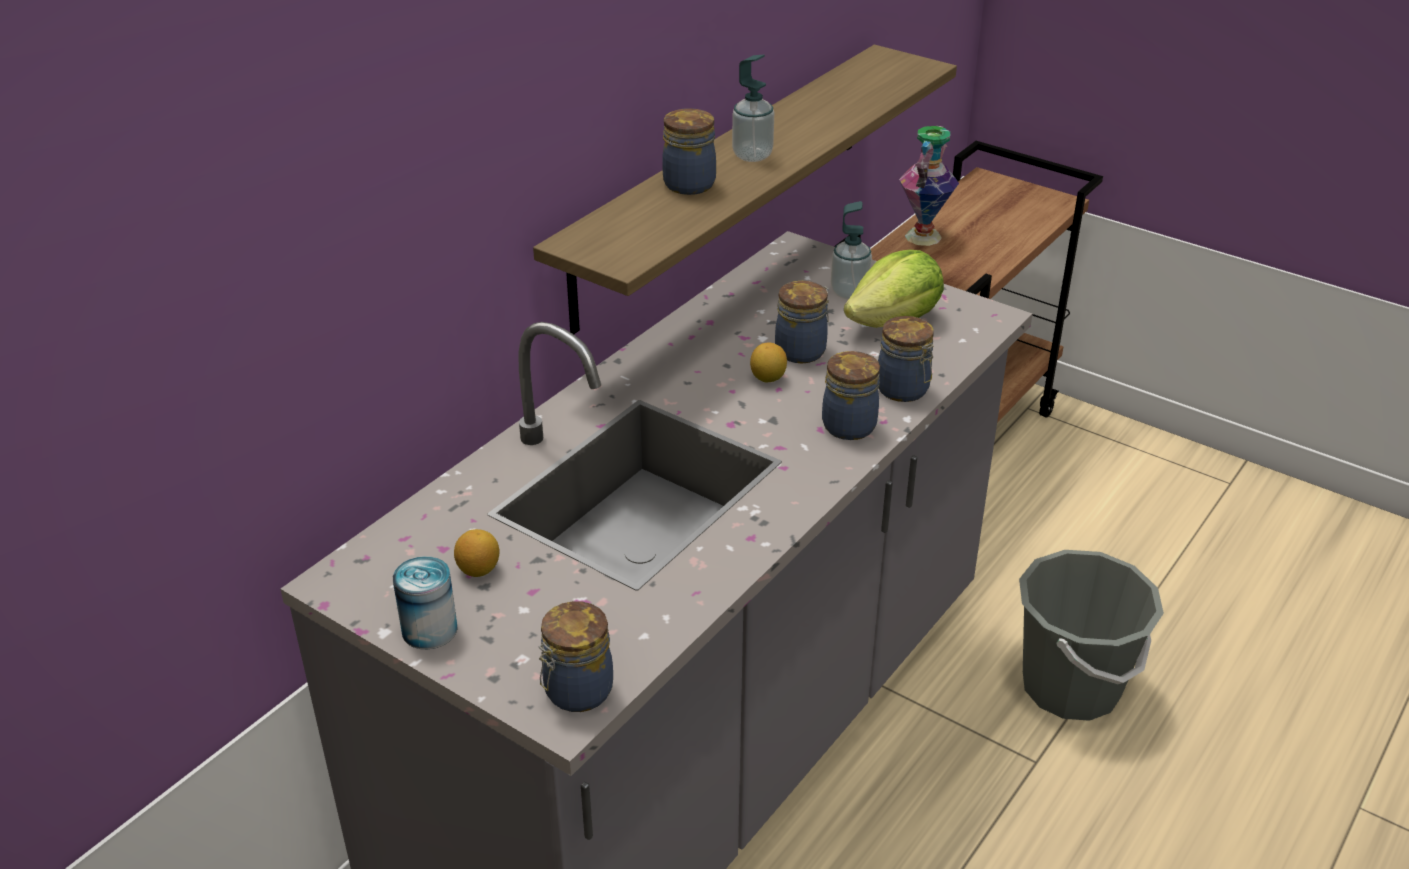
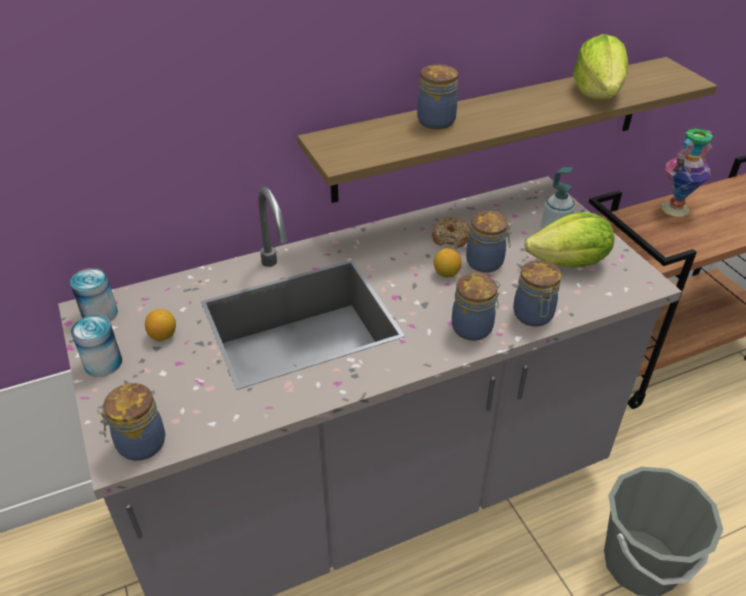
camera: 30 degrees right, 5 degrees up
(360, 578) = (100, 314): none -> can
(736, 336) = (451, 238): none -> donut
(752, 155) = (499, 113): soap dispenser -> none
(840, 105) = (597, 93): none -> lettuce

